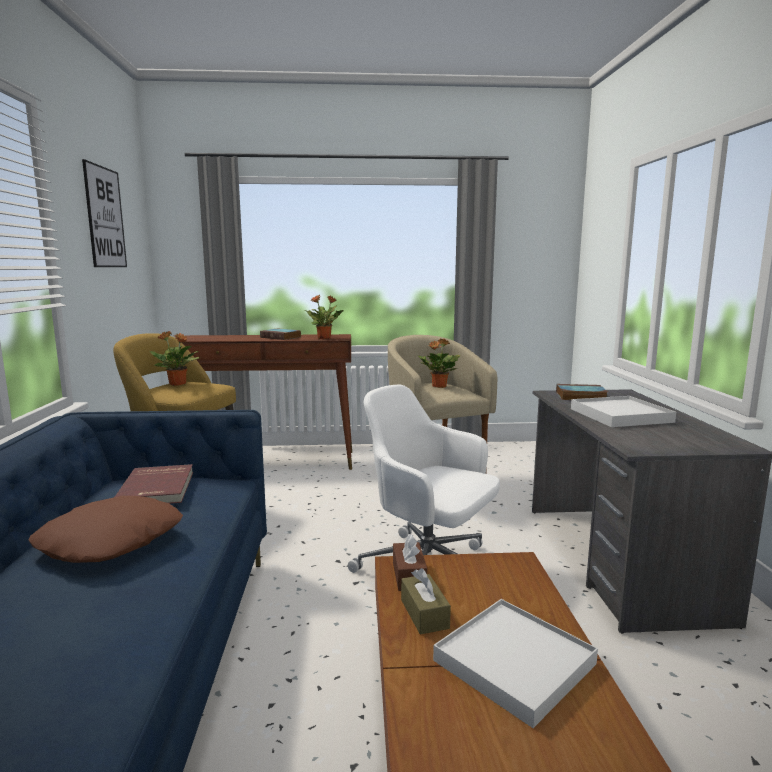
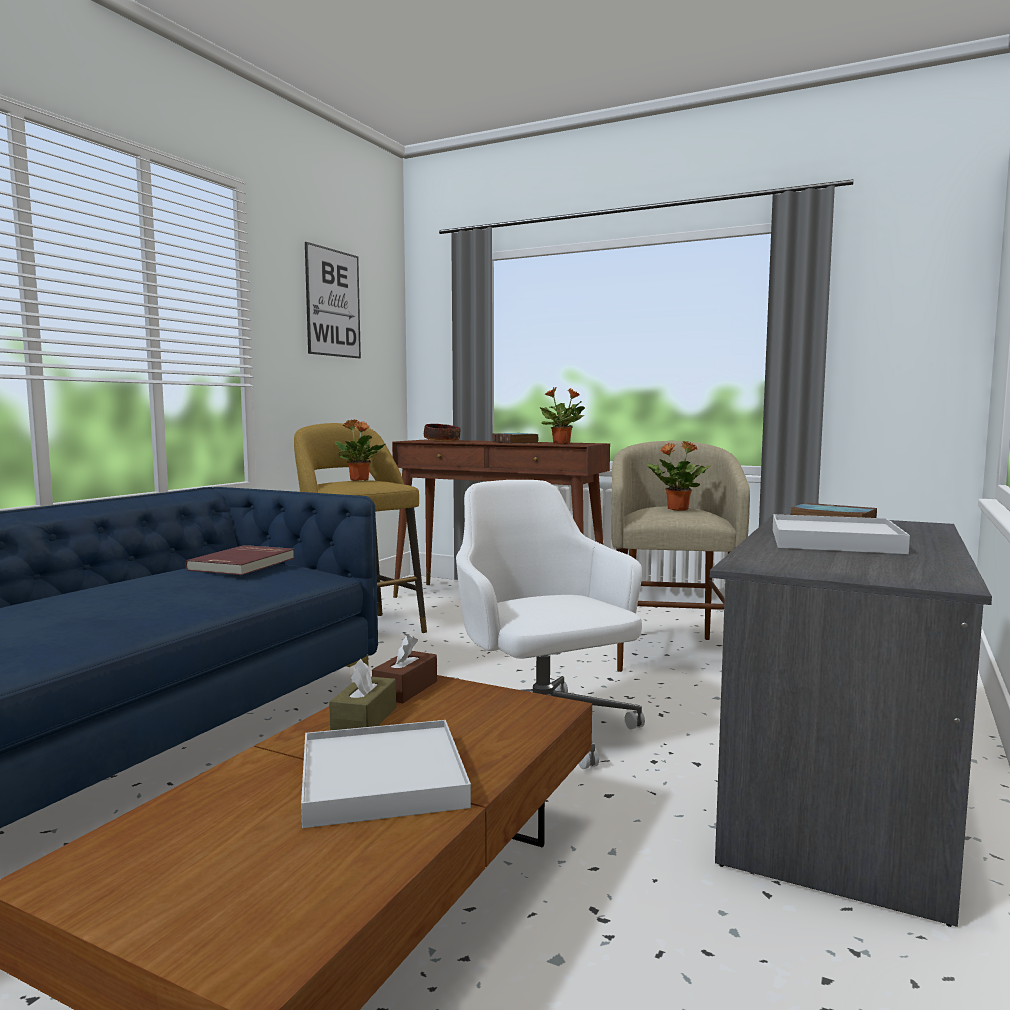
camera: 30 degrees right, 5 degrees down
(110, 541) = (143, 589): brown pillow -> none
(213, 338) = (441, 441): none -> bowl

